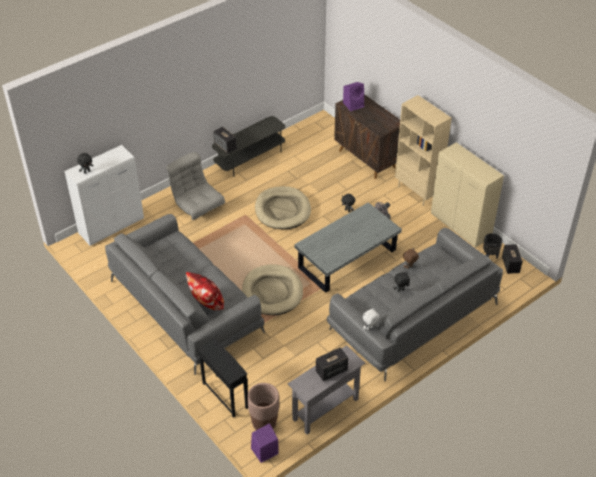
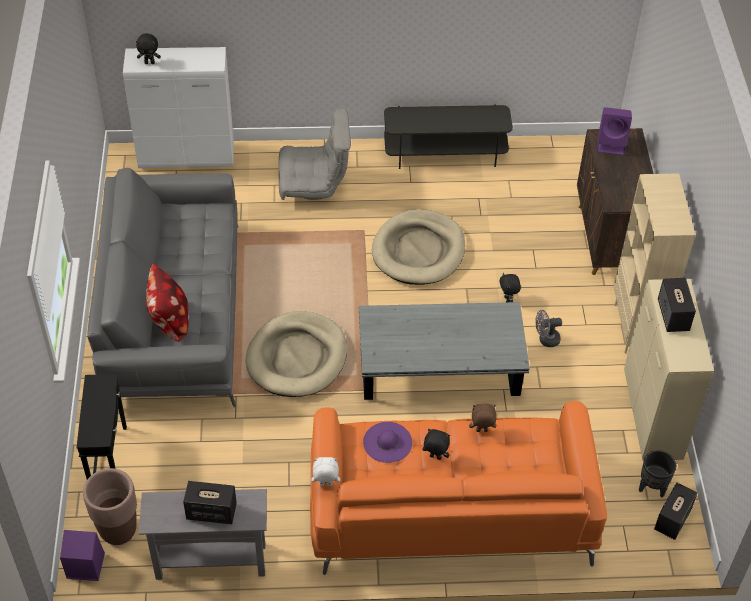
camera: 35 degrees right, 5 degrees up
(197, 206) = (314, 185): grey armchair -> grey armchair turned 90 degrees clockwise
(225, 147) = (401, 119): speaker -> speaker (673, 316)
(372, 296) = (387, 442): none -> purple hat
(412, 317) = (450, 508): grey sofa -> orange sofa

